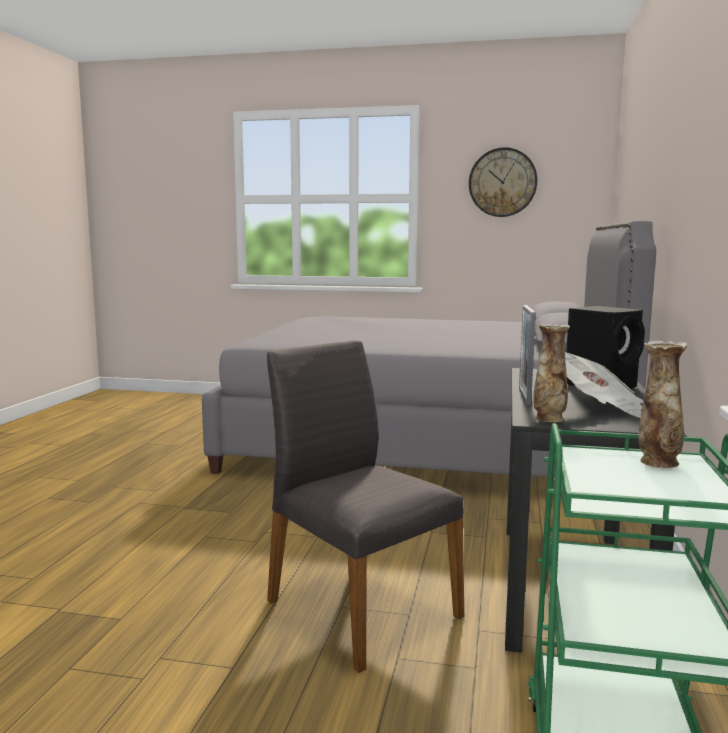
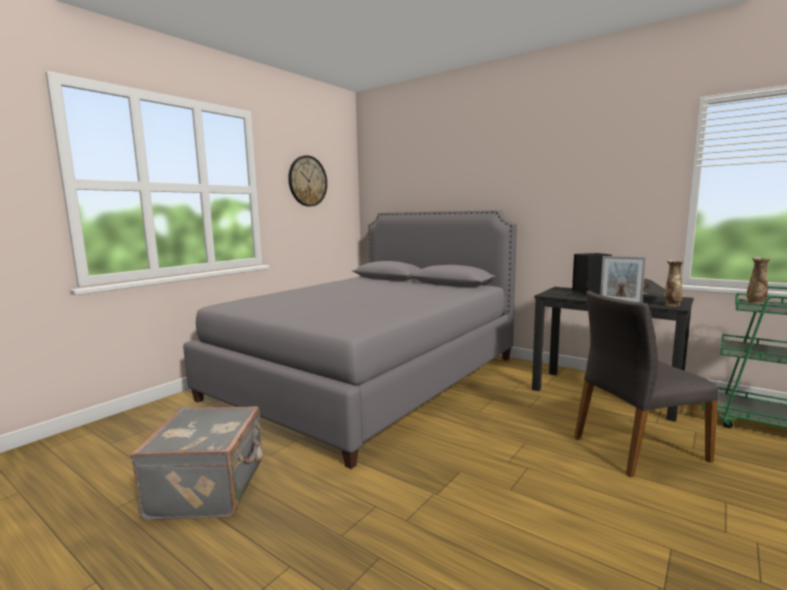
camera: 65 degrees left, 0 degrees up
(162, 443) = (210, 488): none -> grey suitcase

